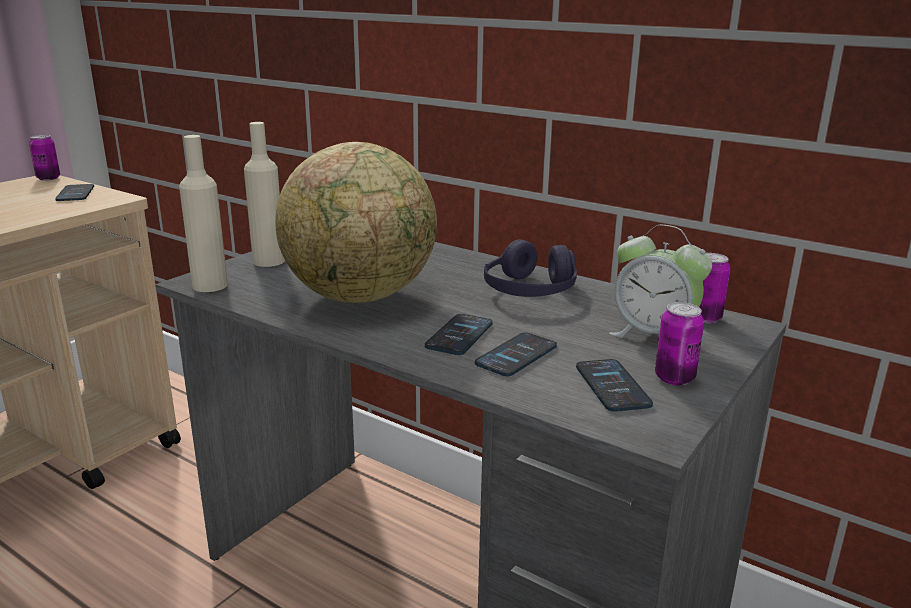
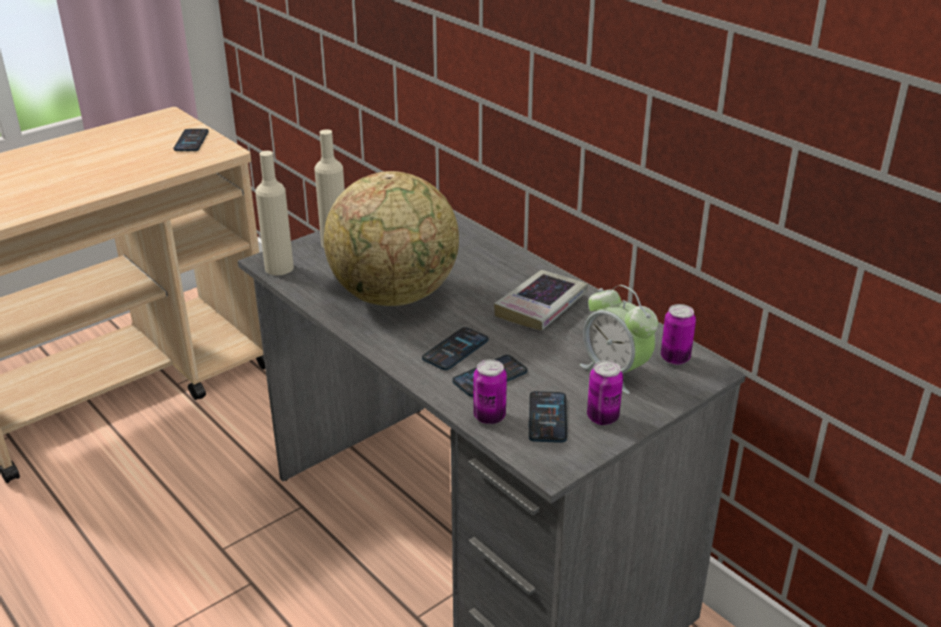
camera: 15 degrees right, 10 degrees up
(48, 178) = (172, 115): can -> can (489, 417)
(530, 290) = (541, 306): purple headphones -> book

